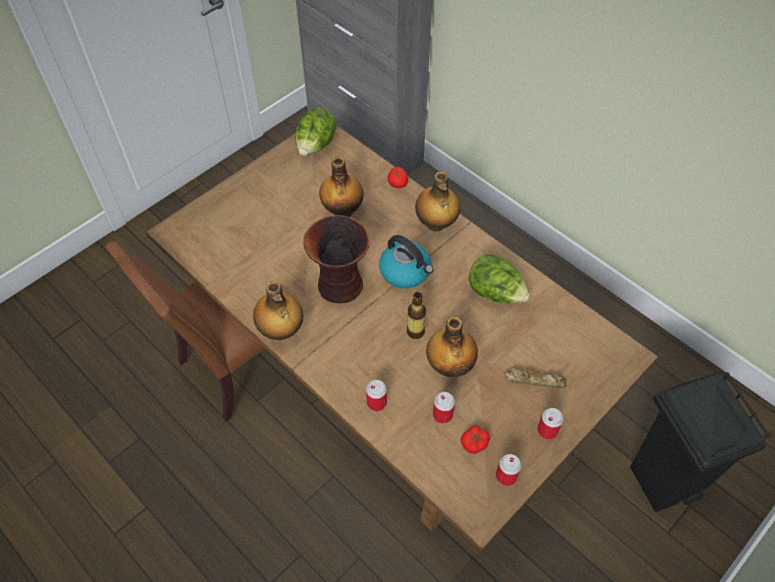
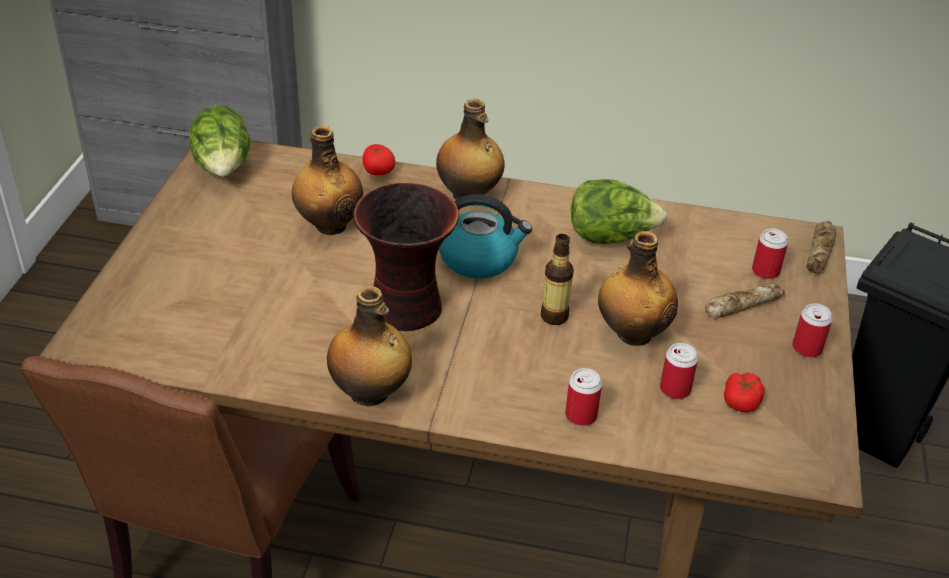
camera: 35 degrees left, 15 degrees down
(506, 476) = (811, 417): can -> can (765, 271)
(623, 367) = (820, 251): none -> bread

